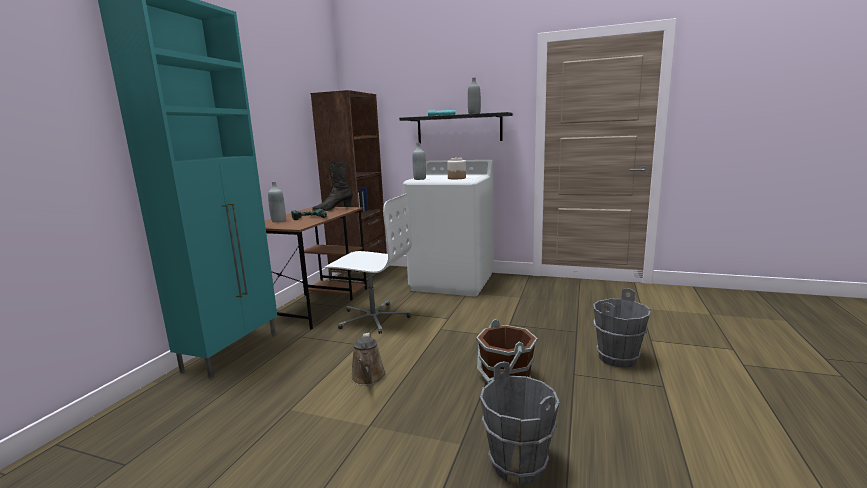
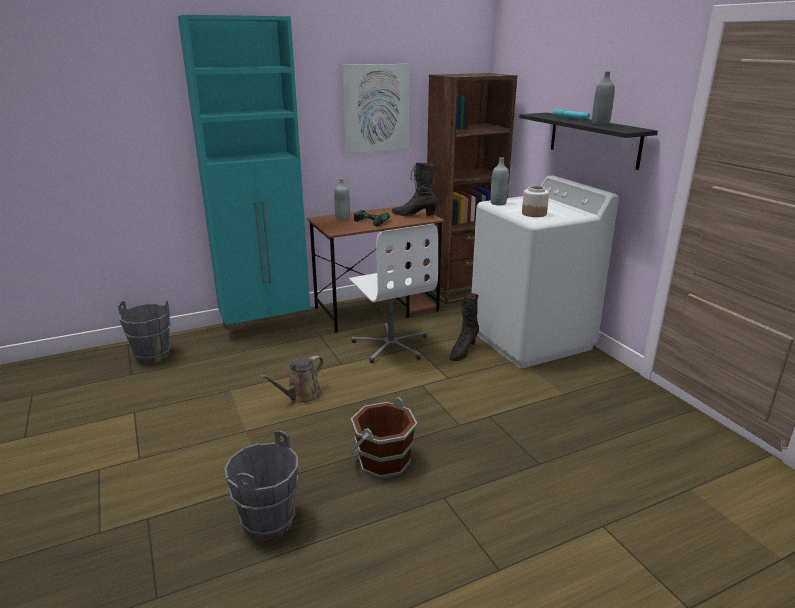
camera: 45 degrees right, 10 degrees up
(278, 119) = (376, 108): none -> picture
(427, 302) = (463, 351): none -> black boot
(618, 358) = (518, 515): grey bucket -> grey bucket (152, 356)

